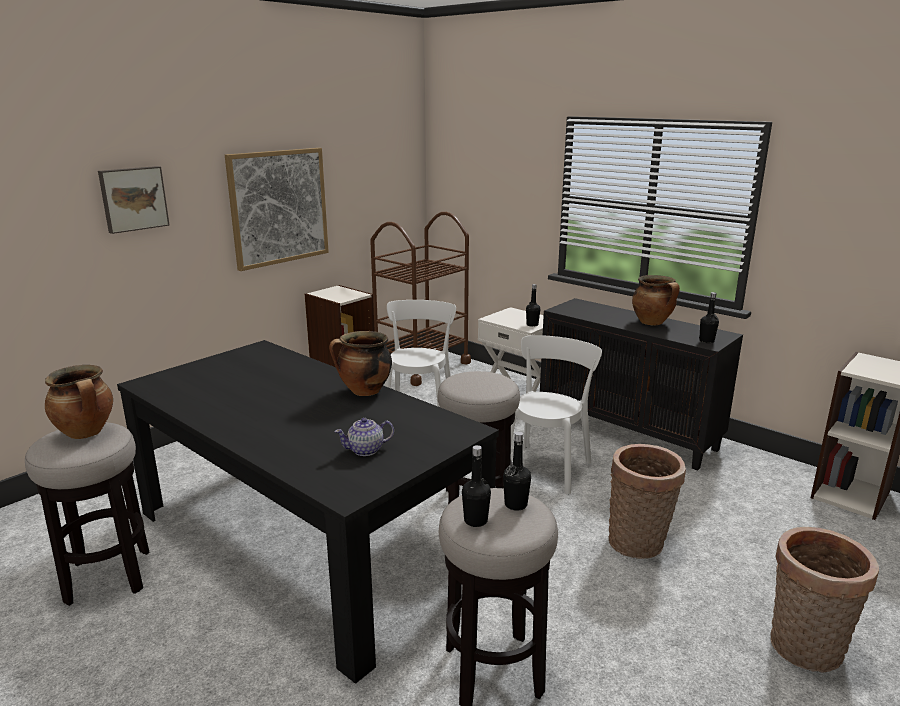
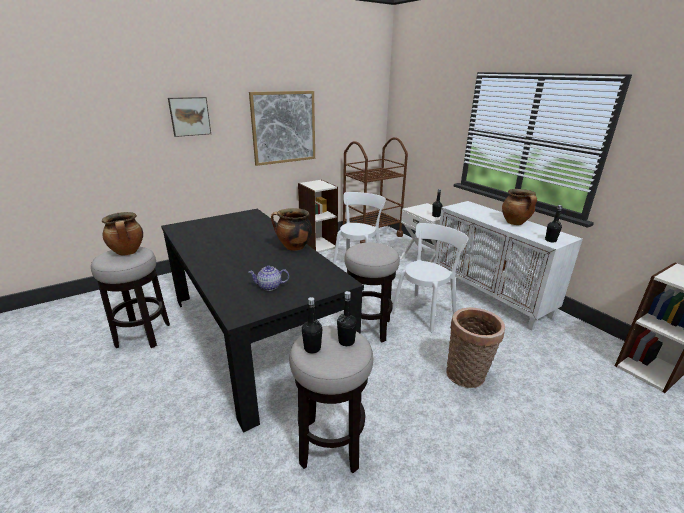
camera: 15 degrees right, 5 degrees up
(628, 432) = (490, 296): black cabinet -> white cabinet
(804, 650) = (566, 486): basket -> none

